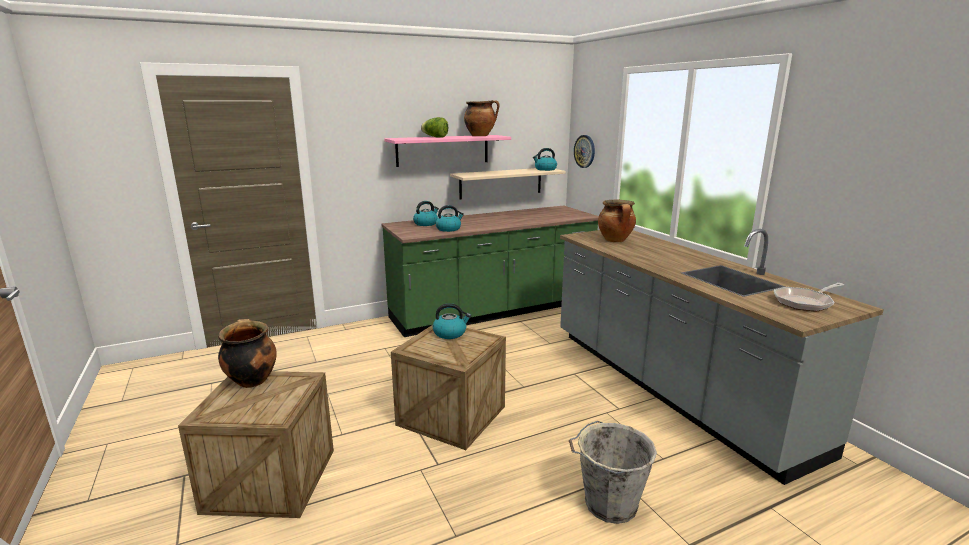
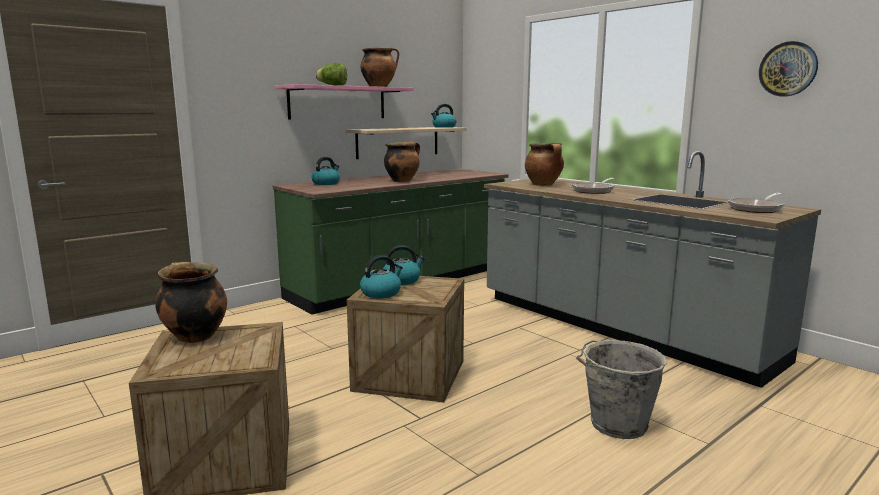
camera: 15 degrees left, 5 degrees down
(449, 229) = (357, 185): kettle -> kettle (381, 293)
(493, 223) = (402, 181): none -> cooking pot
(584, 151) = (483, 108): wall clock -> wall clock (788, 69)
(657, 254) = (594, 191): none -> frying pan

